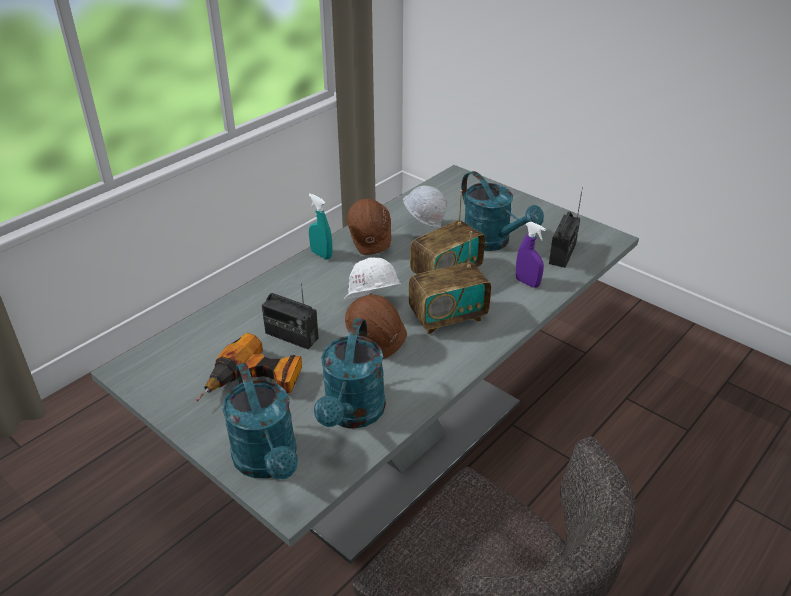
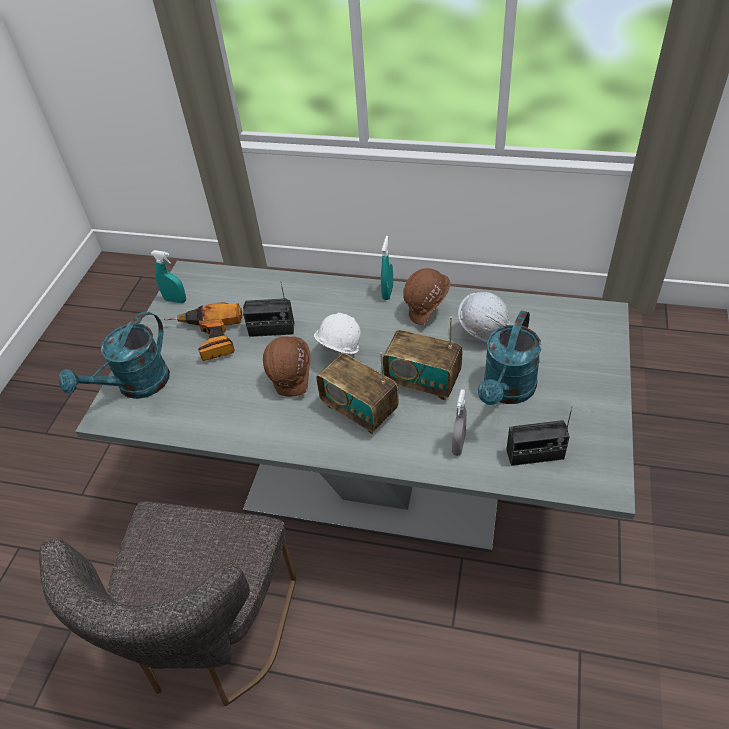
camera: 65 degrees right, 10 degrees up
(160, 391) = (175, 300): none -> turquoise spray bottle
(291, 336) = (271, 330): radio -> radio turned 90 degrees counterclockwise
(352, 415) = (204, 406): turquoise watering can -> none
(527, 282) = (458, 445): purple spray bottle -> grey spray bottle

